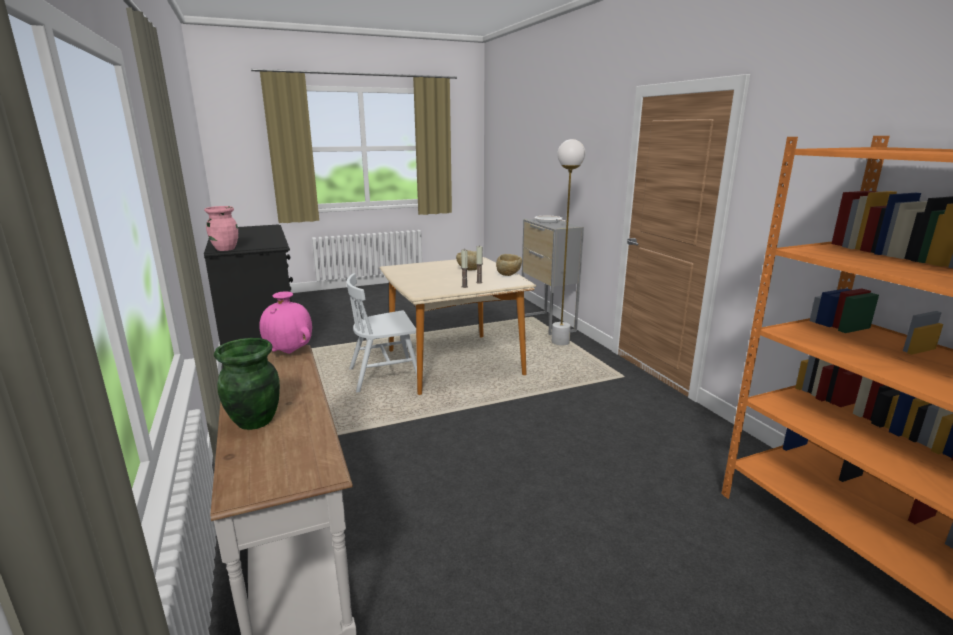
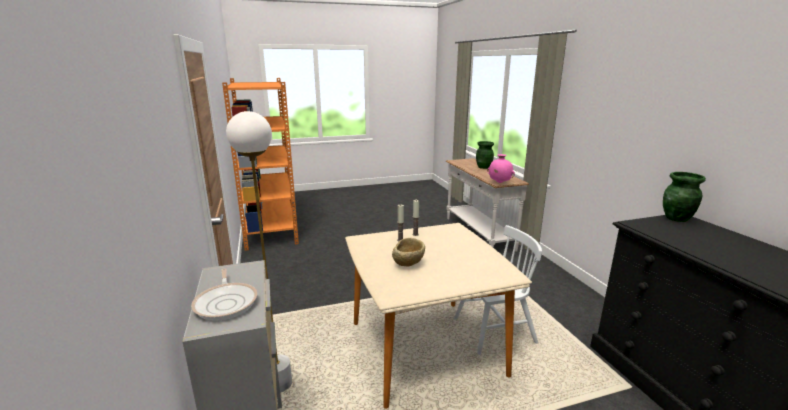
camera: 175 degrees left, 0 degrees up
(225, 249) = (677, 218): pink vase -> green vase
(509, 275) = (364, 252): beige bowl -> none

